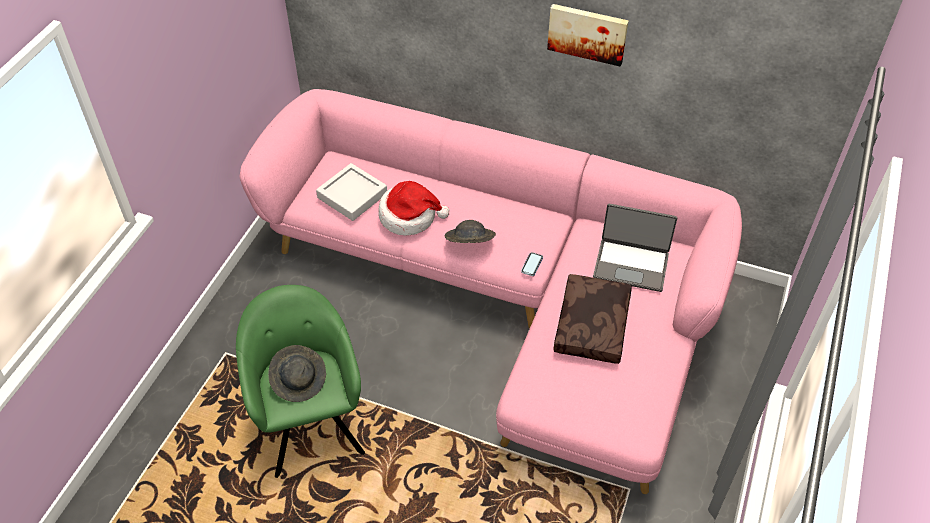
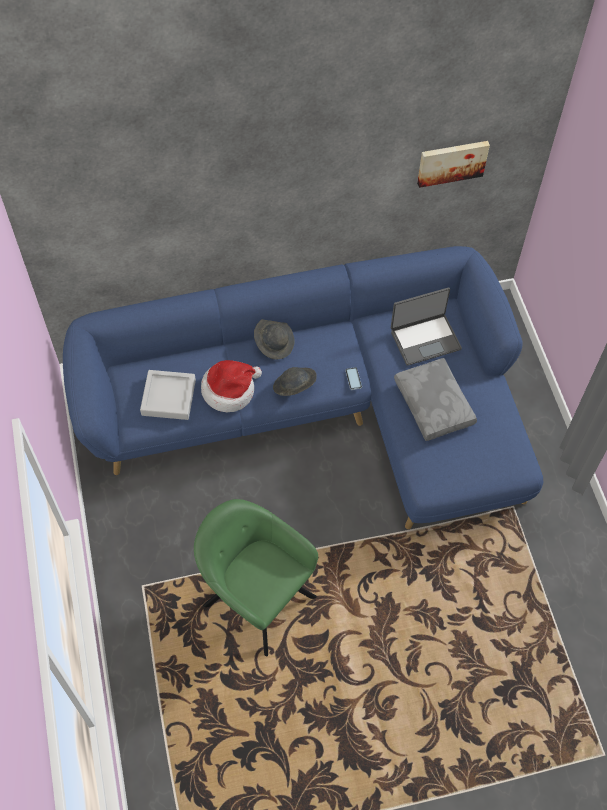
camera: 35 degrees left, 10 degrees up
(299, 381) = (260, 575): grey hat -> grey hat (274, 343)
(509, 297) = (324, 408): pink sofa -> blue sofa
(587, 33) = (328, 177): picture -> picture (452, 162)
(593, 326) = (435, 404): brown pillow -> grey pillow

